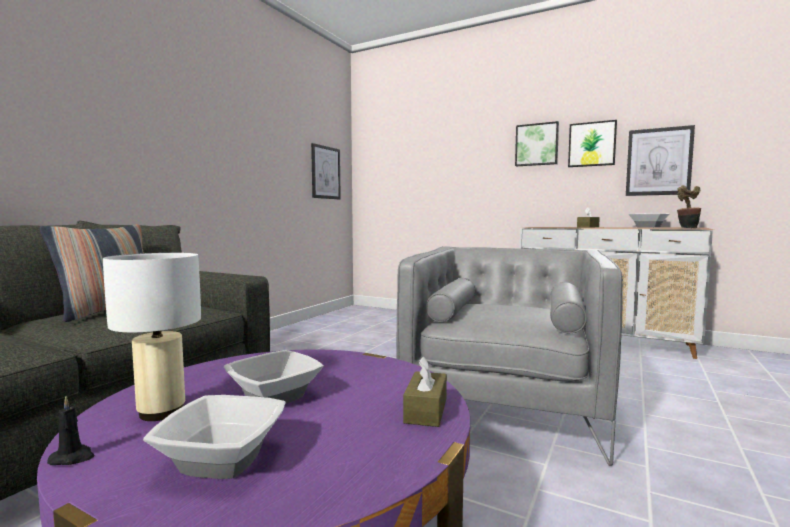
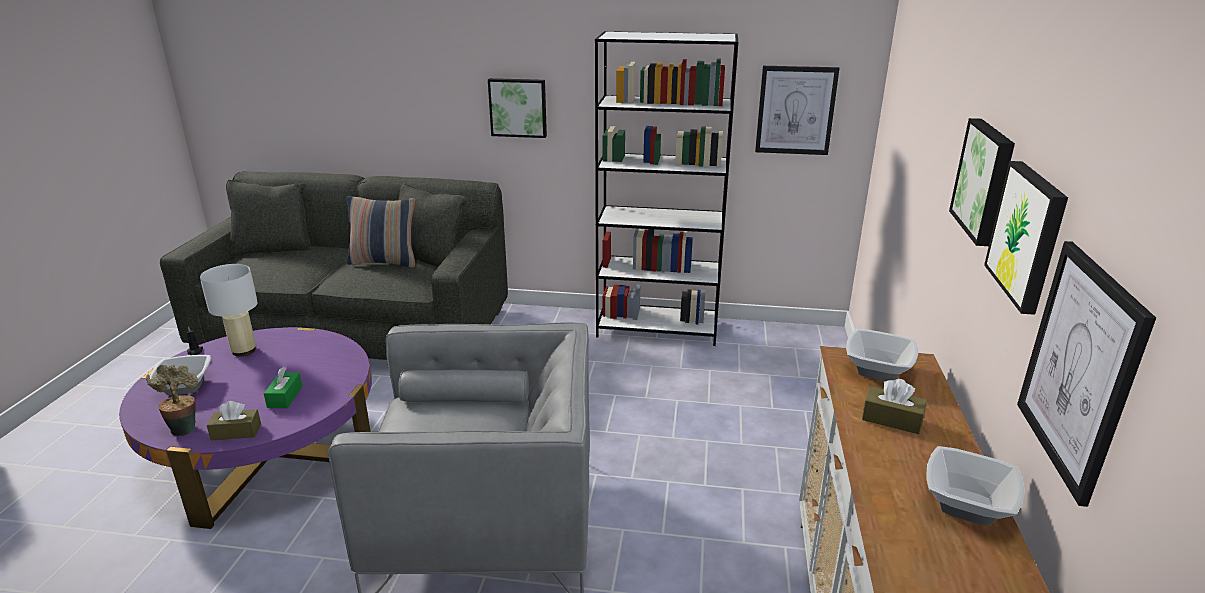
camera: 70 degrees right, 20 degrees up
(166, 154) = (518, 107): none -> picture
(275, 397) = (263, 376): bowl -> bowl (878, 371)
(293, 332) = (658, 328): none -> white bookcase
(355, 384) = (285, 397): none -> green tissue box
(686, 228) = (915, 558): potted plant -> potted plant (184, 428)

